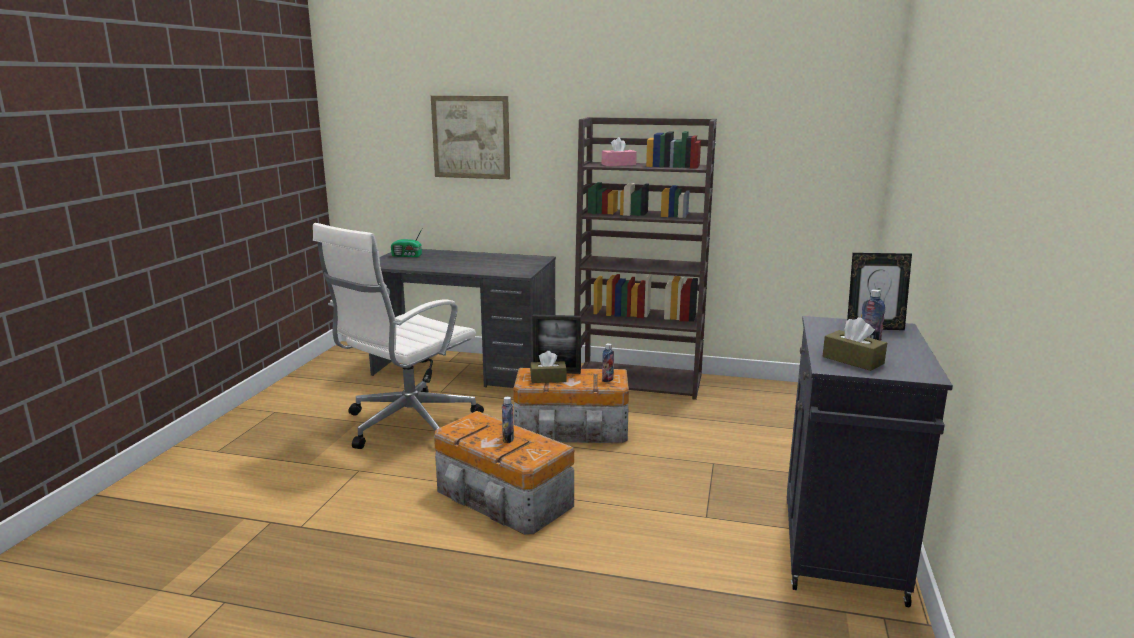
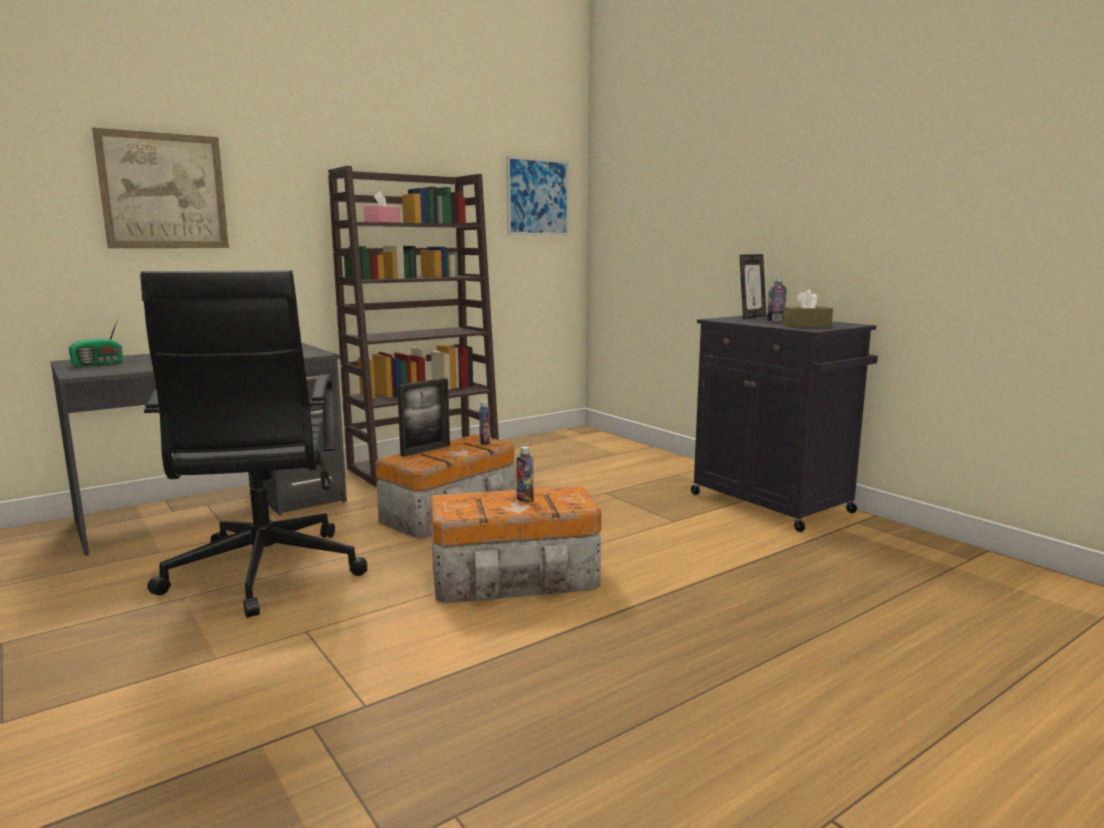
camera: 50 degrees left, 5 degrees down
(407, 425) = (263, 574): white office chair -> black office chair
(548, 379) = (432, 456): brown tissue box -> none
(817, 135) = (538, 197): none -> picture

